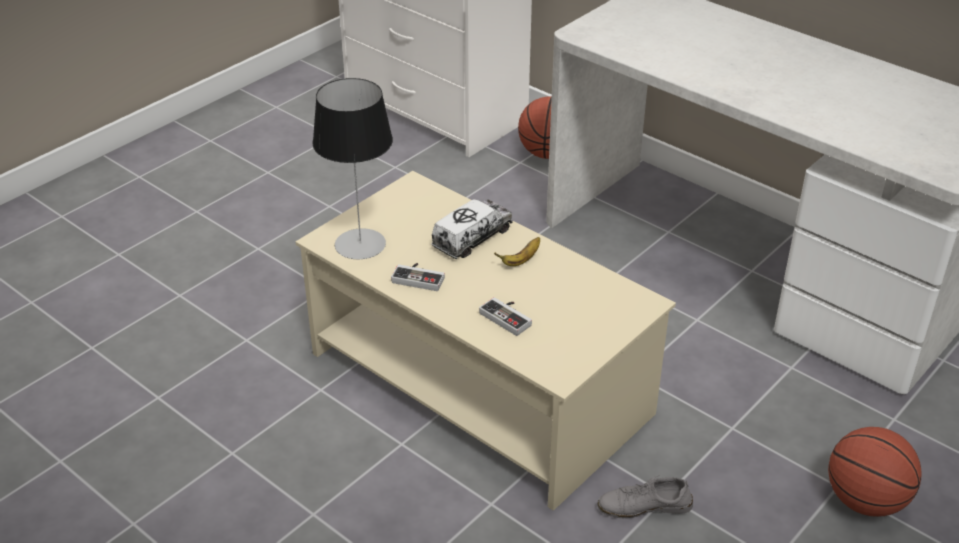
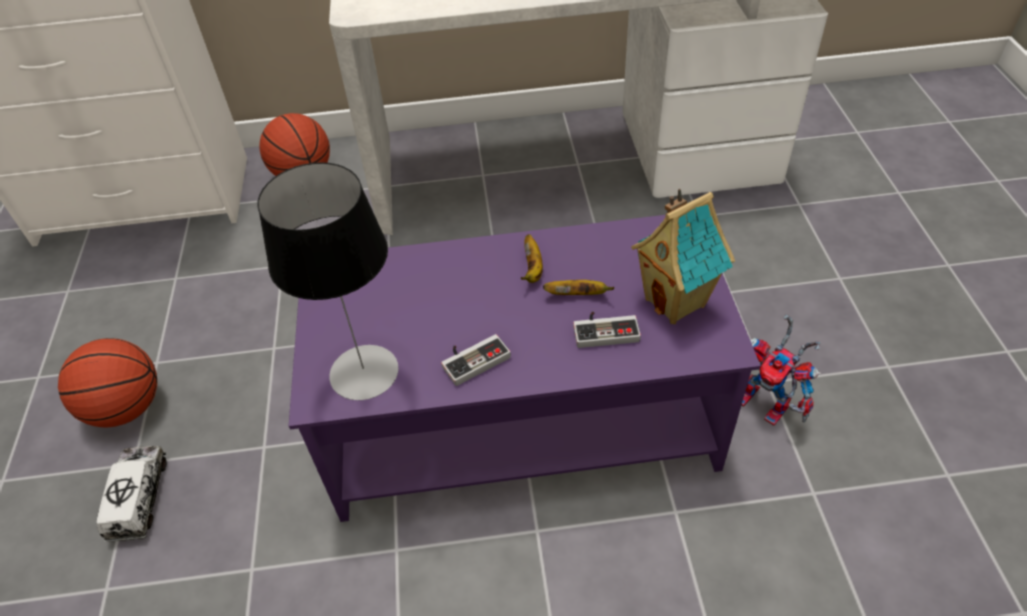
camera: 45 degrees left, 10 degrees up
(472, 238) = (460, 281): toy truck -> toy truck (139, 498)
(477, 382) = (518, 415): beige coffee table -> purple coffee table
(523, 290) = (577, 295): none -> banana
(572, 335) = (676, 302): none -> toy house
(644, 506) = (768, 404): grey shoe -> toy robot
(865, 500) = (866, 274): basketball -> basketball (127, 407)

